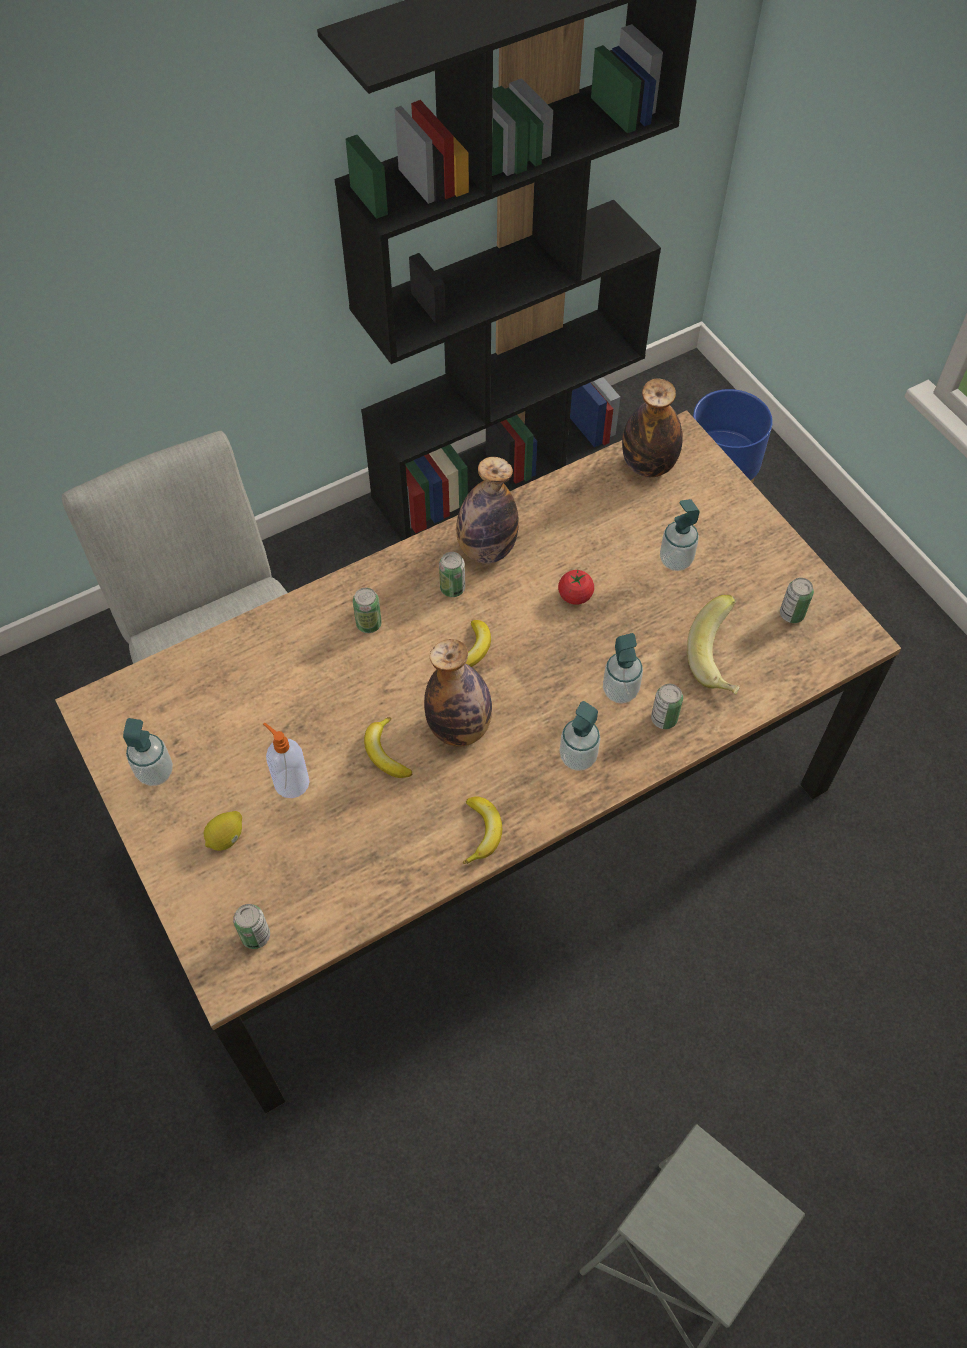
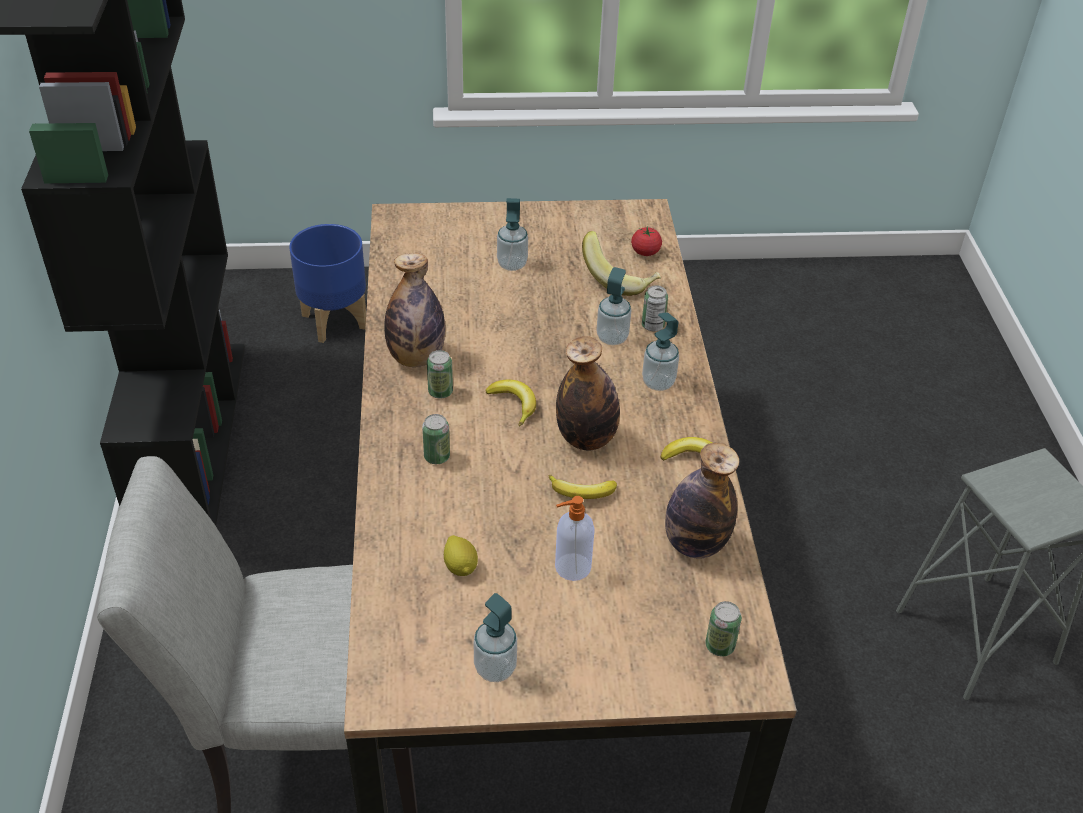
camera: 65 degrees left, 15 degrees down
(226, 838) = (604, 635): lemon -> lemon (460, 566)
(575, 595) = (504, 327): tomato -> tomato (645, 252)
(648, 465) = (409, 242): bottle -> bottle (695, 544)
(791, 614) = (604, 231): can -> none

